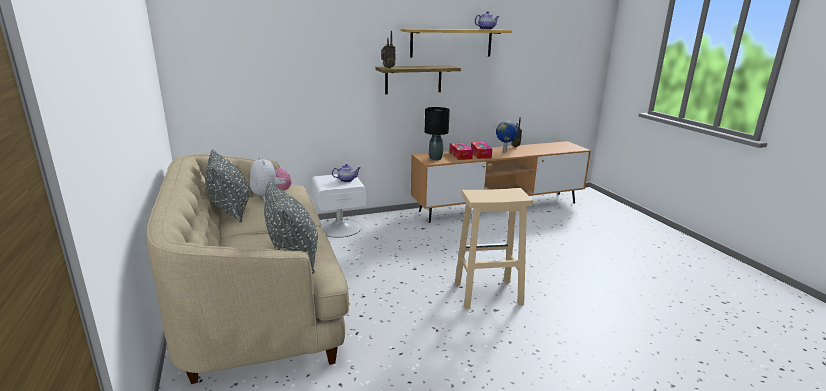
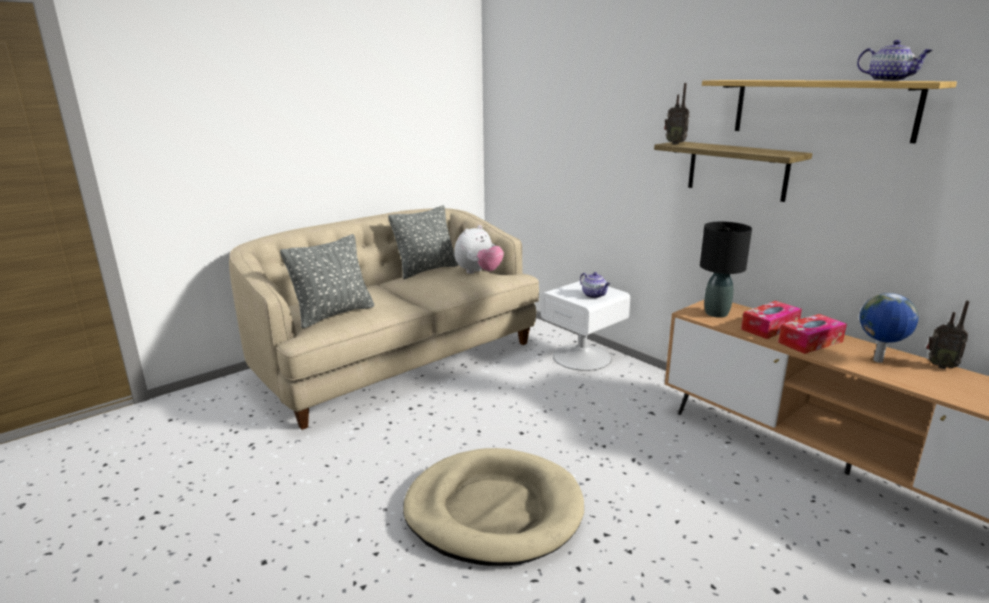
camera: 70 degrees right, 0 degrees up
(486, 294) = (493, 510): beige stool -> beige dog bed

